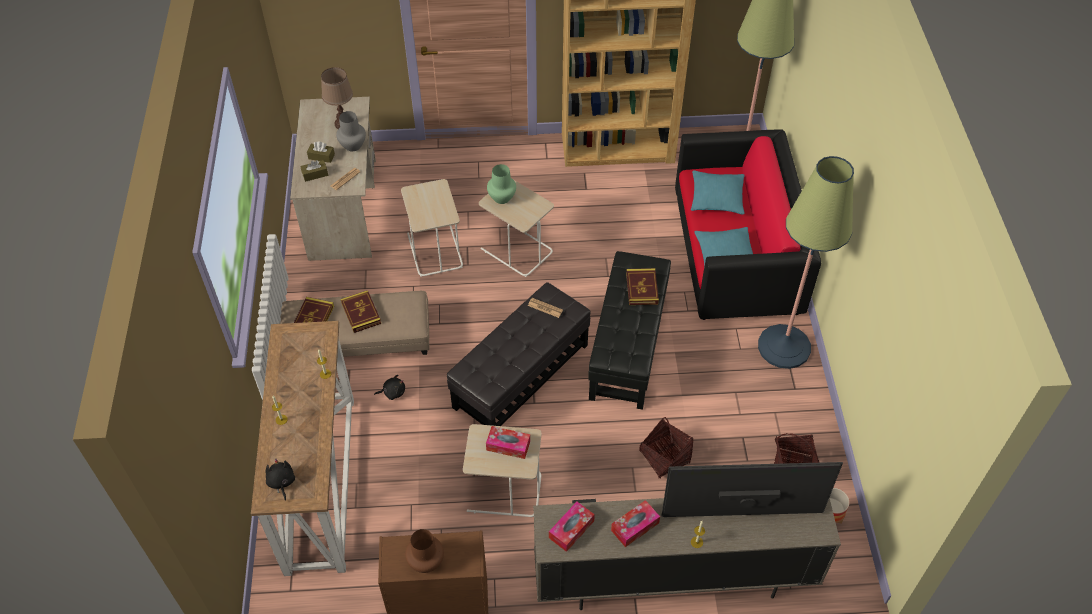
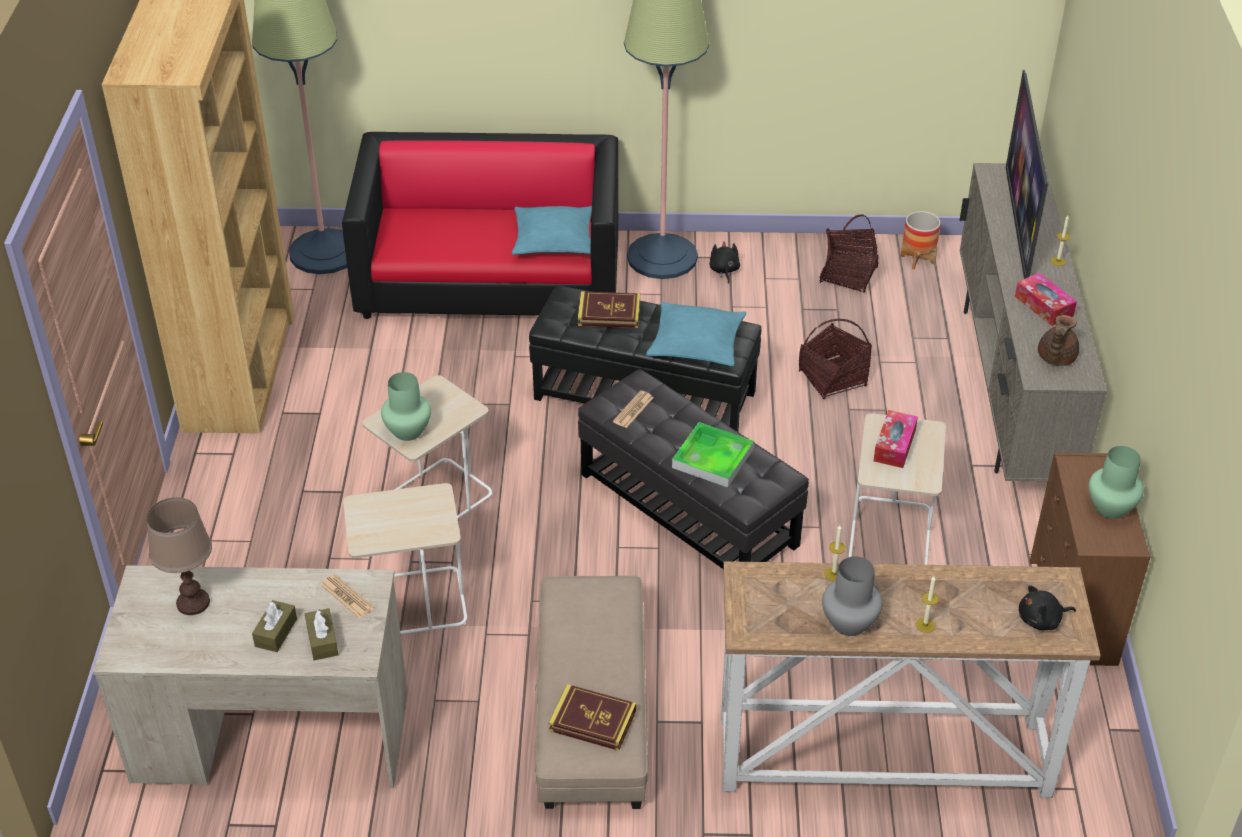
camera: 85 degrees left, 10 degrees down
(352, 145) = (258, 588): grey vase -> grey vase (849, 624)
(361, 313) = (588, 654): book -> none
(392, 392) = (708, 662): black plush toy -> black plush toy (724, 270)
(425, 562) = (1111, 508): brown vase -> green vase
(502, 352) = (713, 458): none -> tray
(571, 529) = (1055, 358): tissue box -> brown teapot
(717, 198) = (442, 234): turquoise pillow -> turquoise pillow (696, 344)

